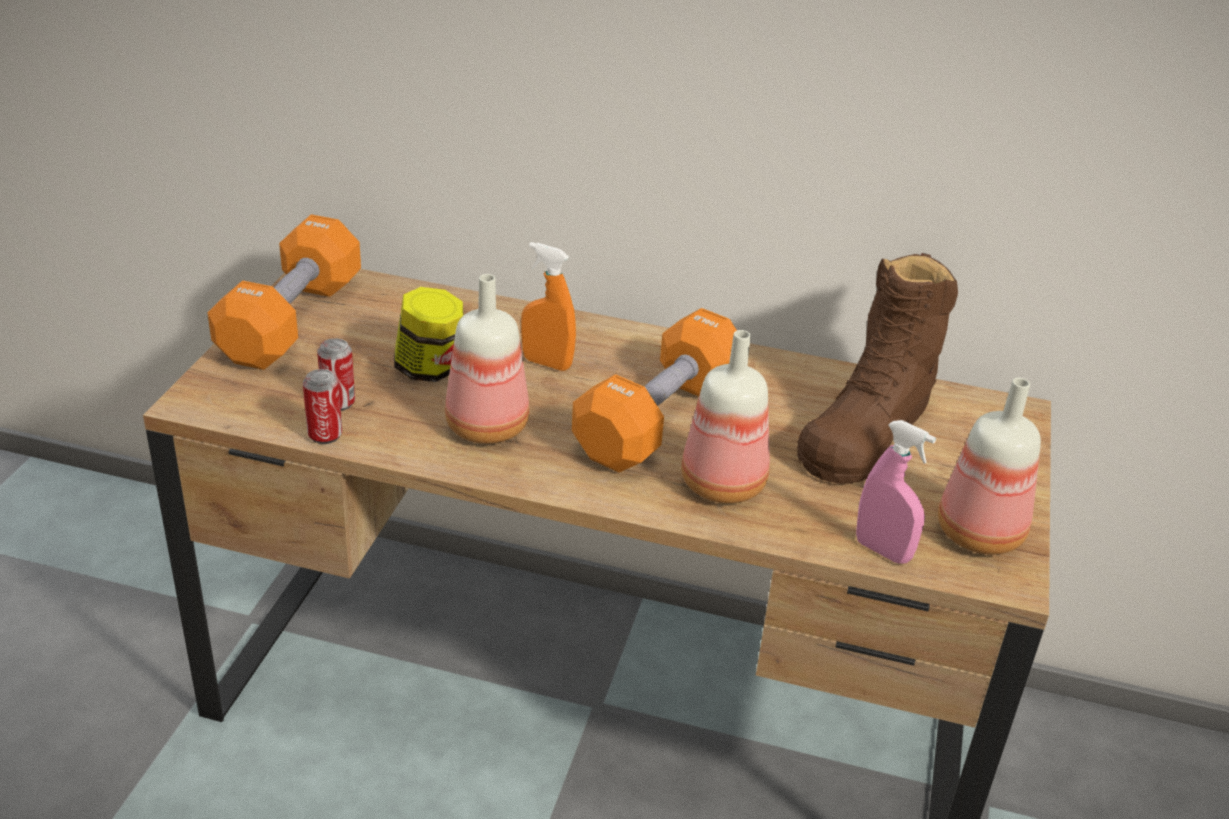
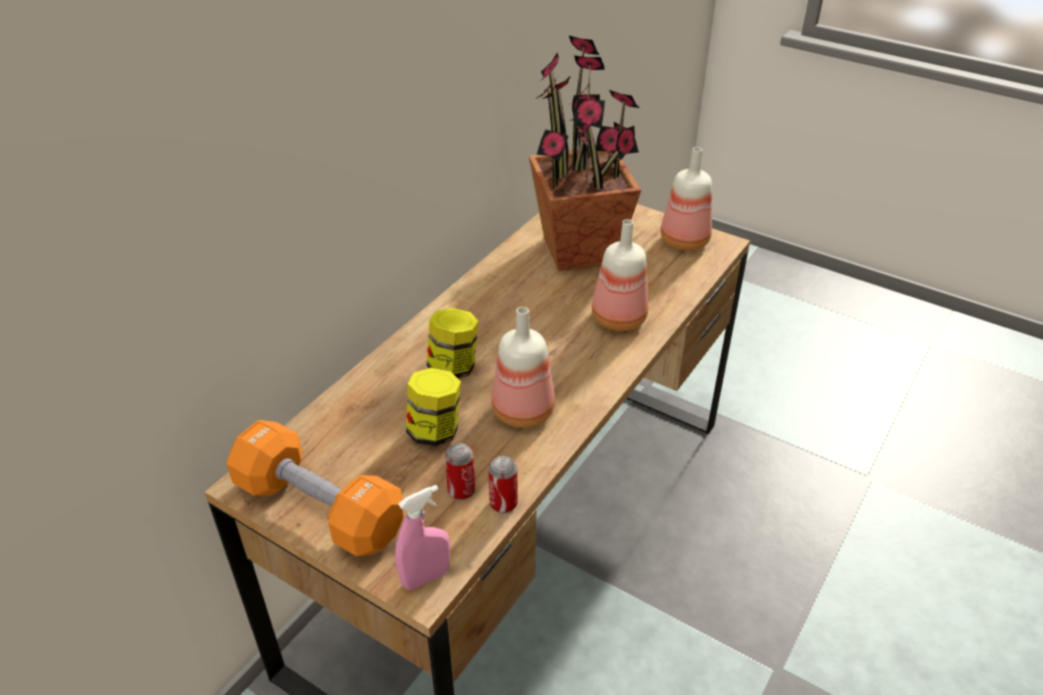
camera: 70 degrees left, 5 degrees up
(547, 363) = (453, 367): orange spray bottle -> jar
(658, 420) = (542, 329): orange dumbbell -> none
(867, 429) = (580, 251): brown boot -> potted plant
(882, 551) = (692, 276): pink spray bottle -> pink spray bottle (426, 577)

